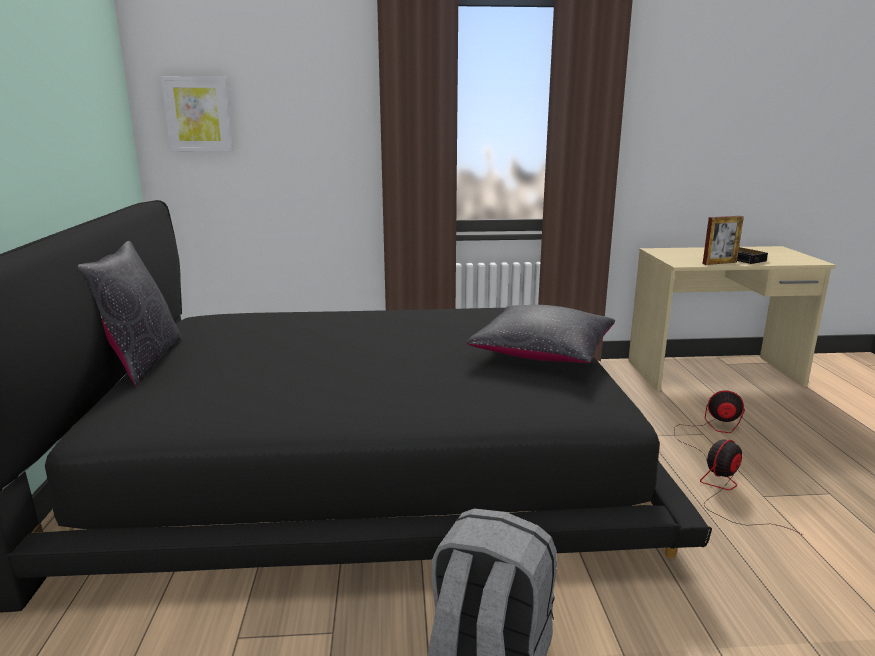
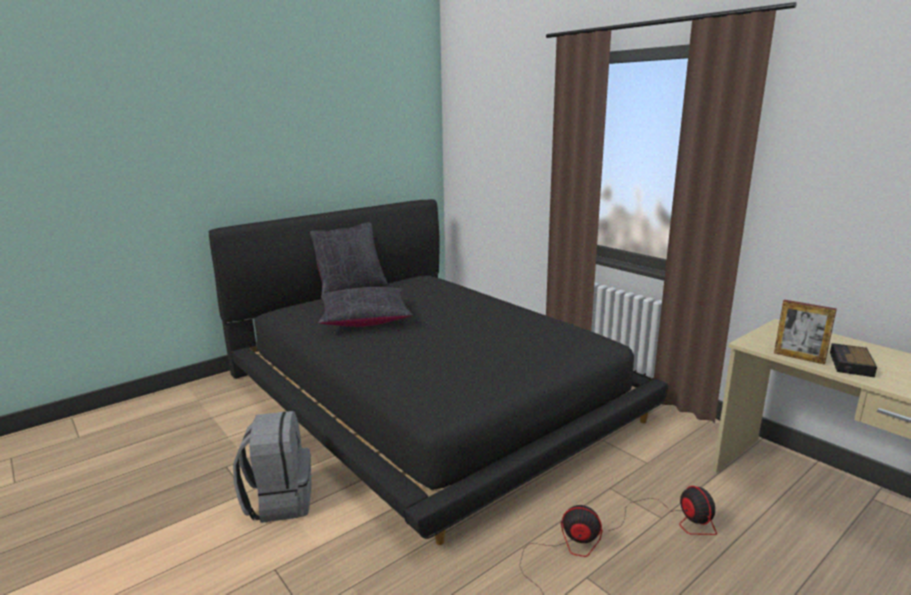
camera: 55 degrees right, 0 degrees up
(198, 114) = (468, 146): picture -> none
(543, 352) = (505, 365): black pillow -> black pillow (365, 319)

